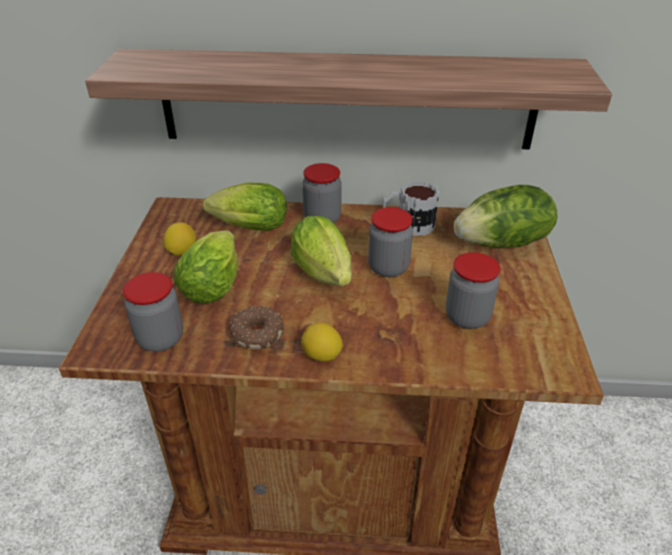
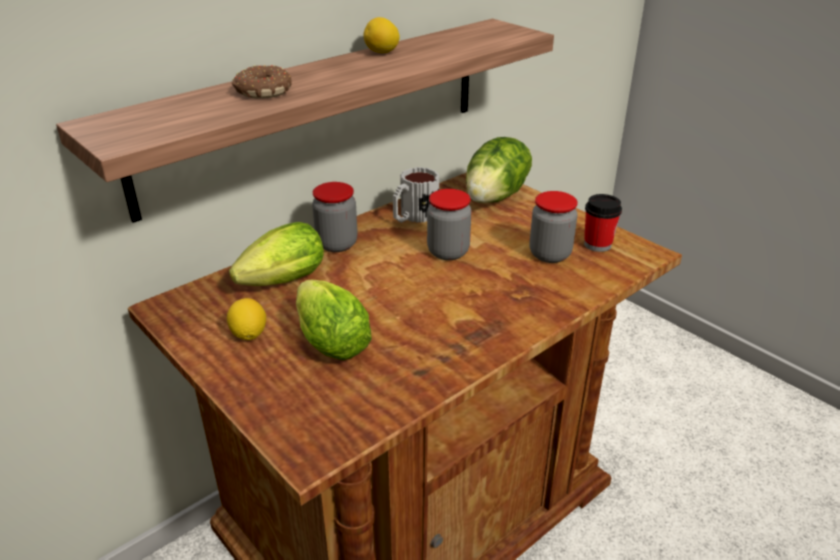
camera: 45 degrees left, 5 degrees down
(160, 339) = (357, 407): jar -> none
(256, 333) = (429, 352): donut -> donut (262, 91)
(321, 356) = (502, 335): lemon -> lemon (382, 53)
(325, 276) = (412, 282): lettuce -> none
(527, 334) = (597, 244): none -> cup

